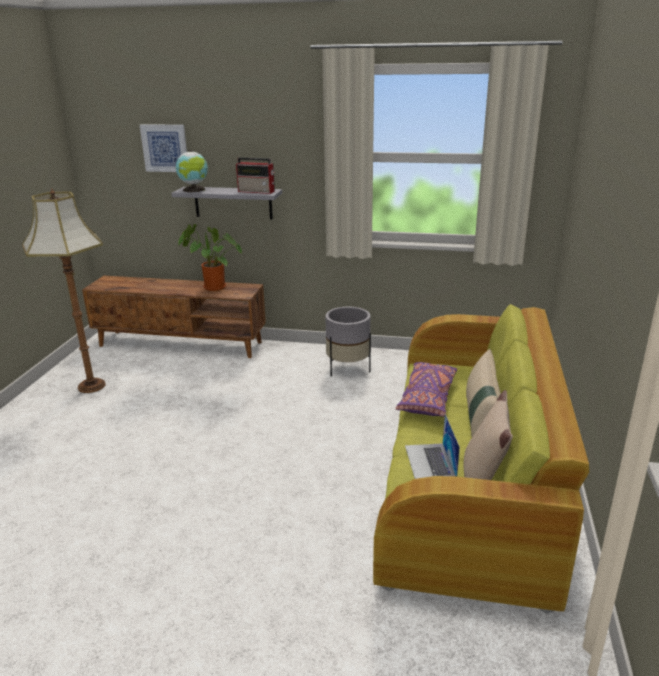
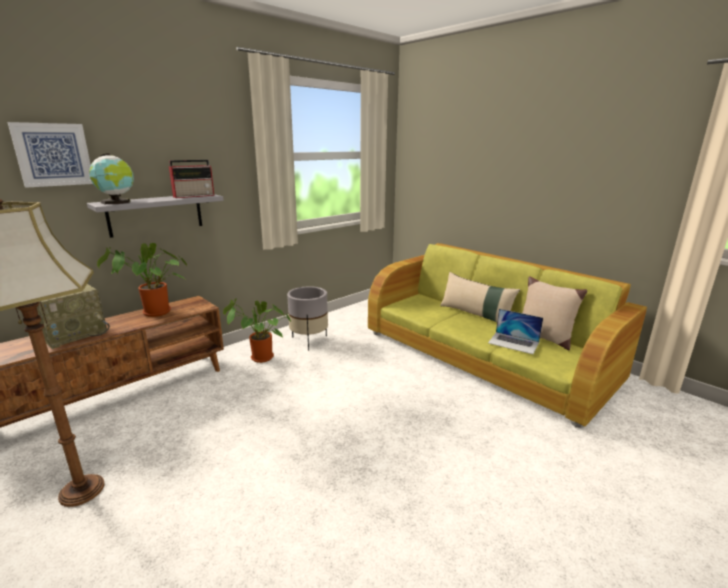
camera: 55 degrees left, 5 degrees down
(156, 285) = (74, 334): none -> radio
(288, 363) = (259, 358): none -> potted plant
(427, 398) = (435, 318): purple pillow -> none

